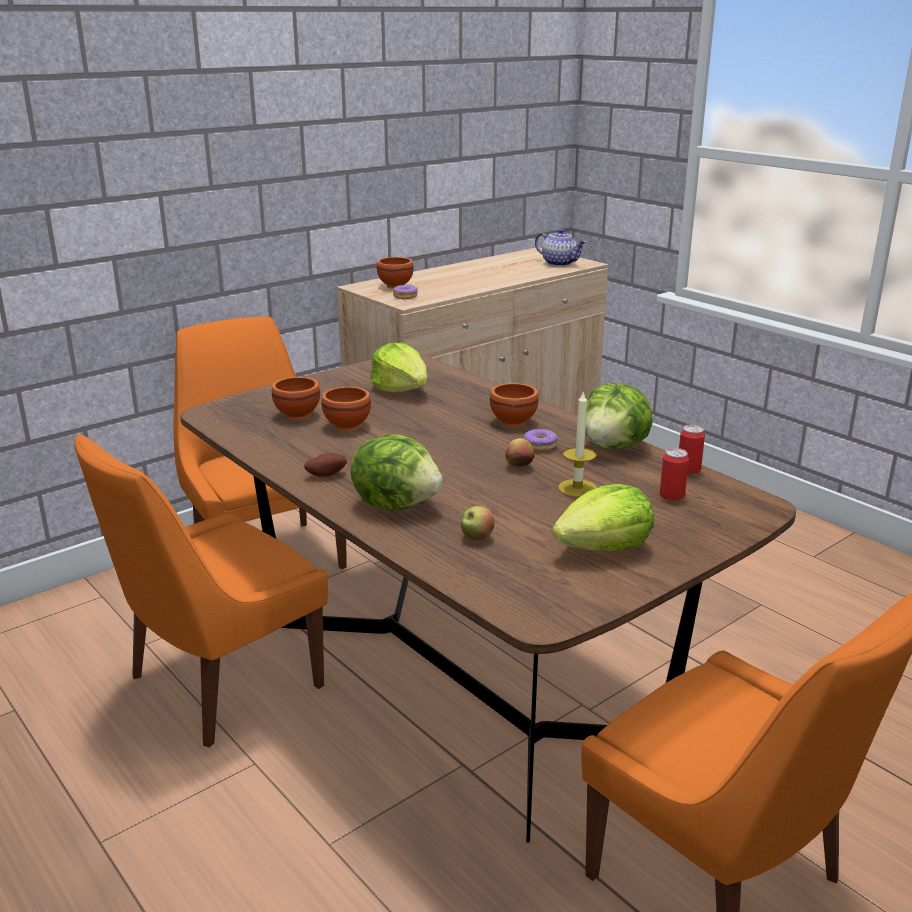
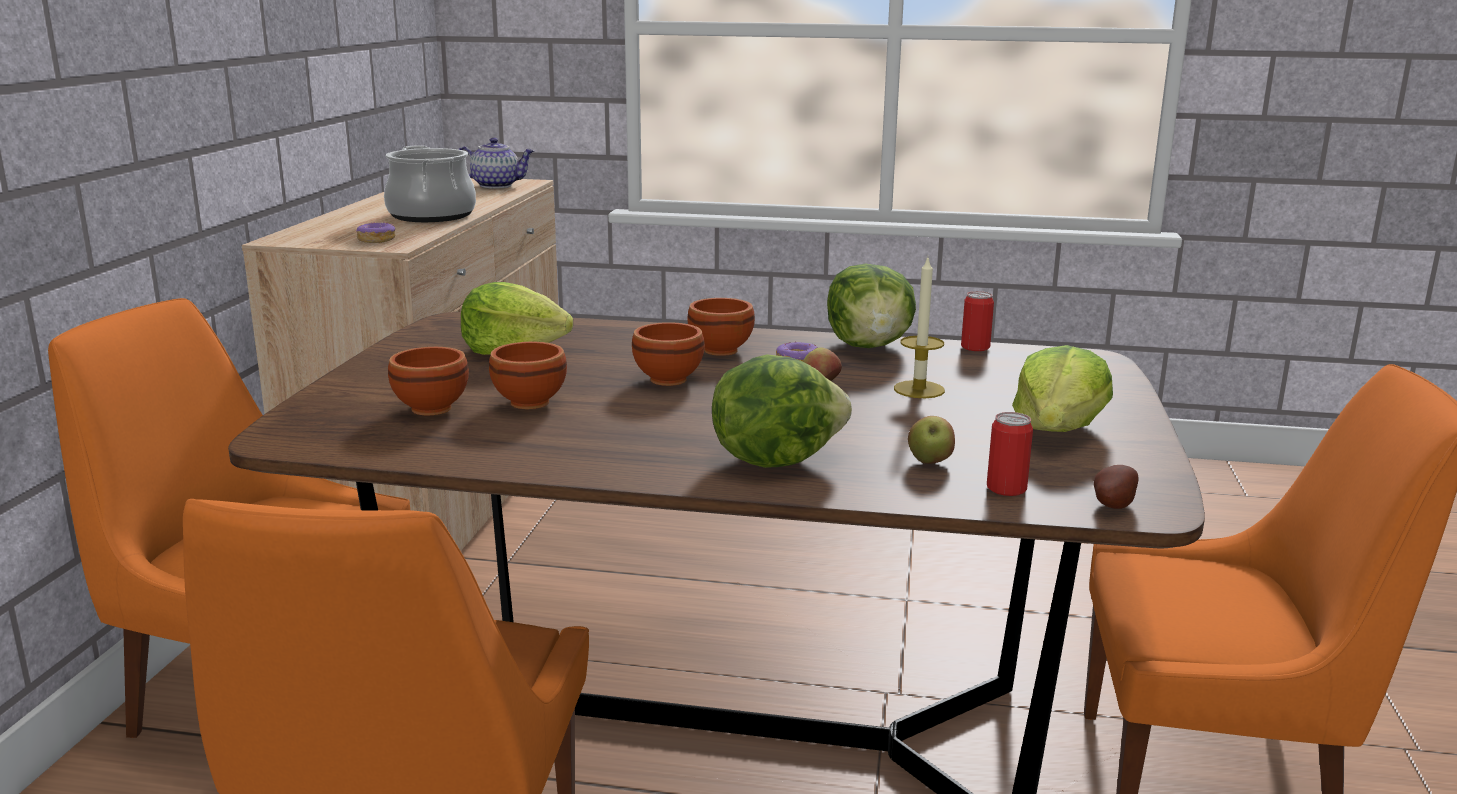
camera: 40 degrees left, 5 degrees down
(326, 474) = (620, 457): potato -> potato (1112, 504)
(394, 286) = (331, 232): brown bowl -> brown bowl (666, 379)
(472, 282) = (432, 215): none -> cooking pot
(672, 495) = (1009, 371): can -> can (1006, 488)

